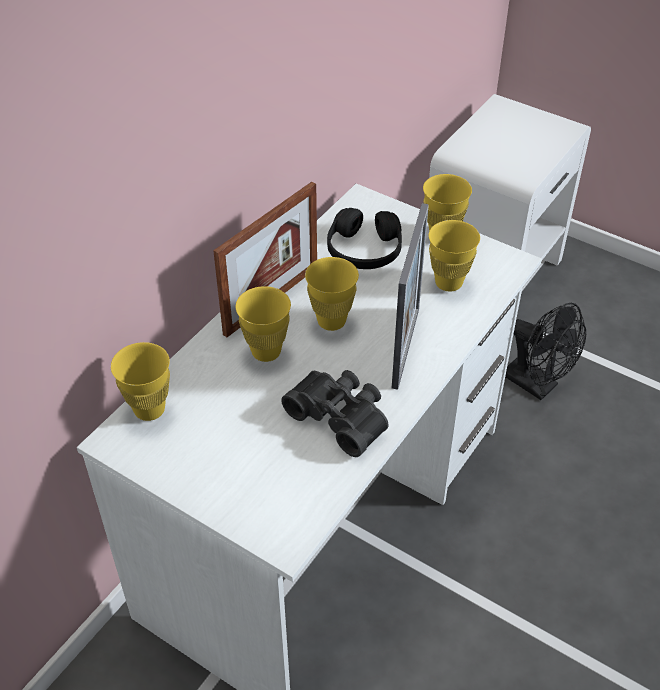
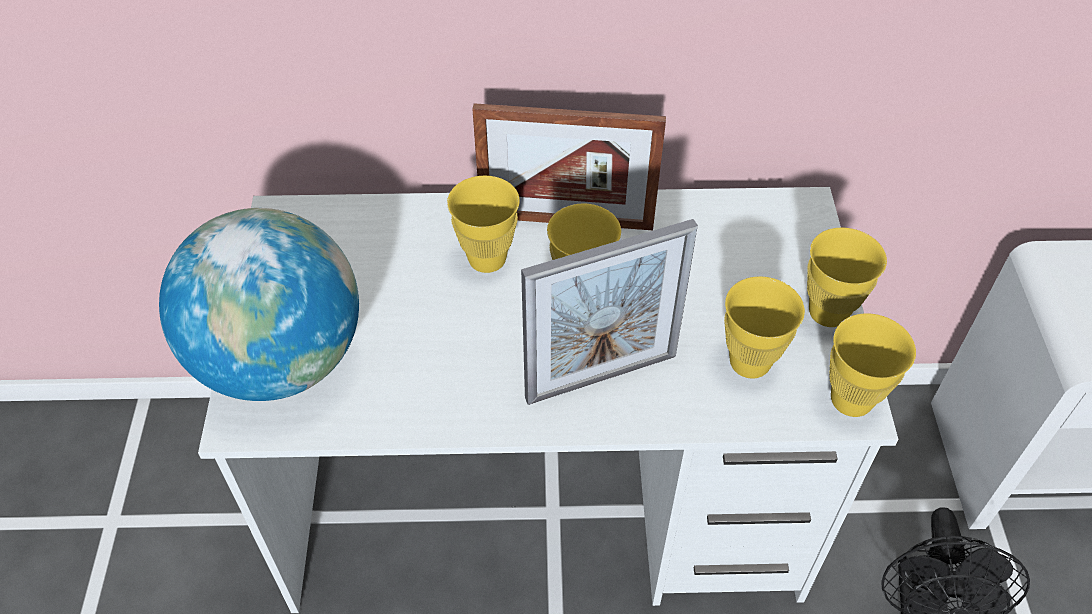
camera: 55 degrees right, 5 degrees up
(149, 409) = (336, 217): yellow cup -> yellow cup (851, 400)
(252, 496) = (280, 360): none -> globe
(341, 416) = (445, 374): black binoculars -> none
(364, 250) = (723, 255): black headphones -> none

